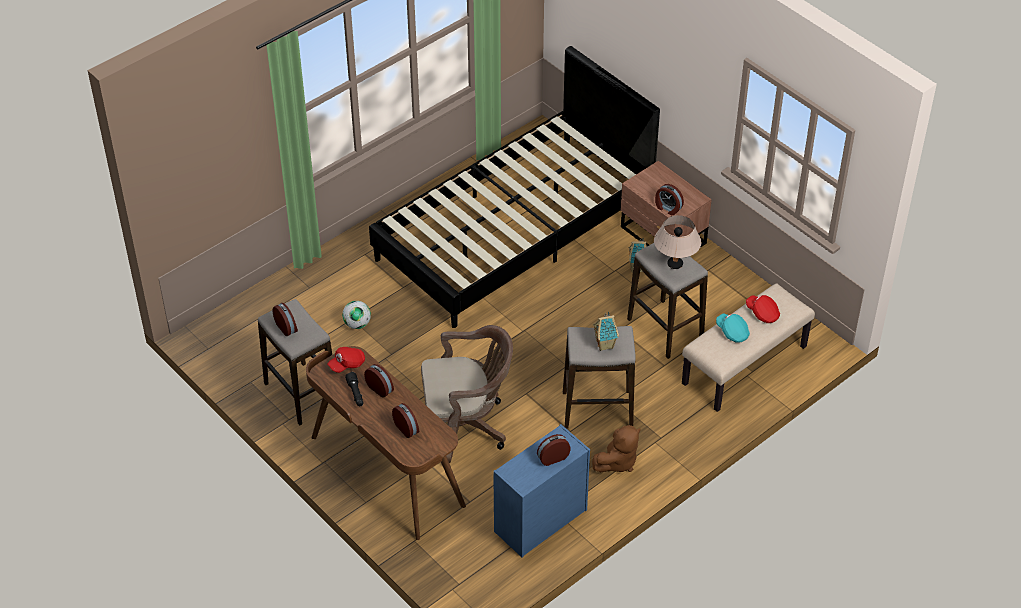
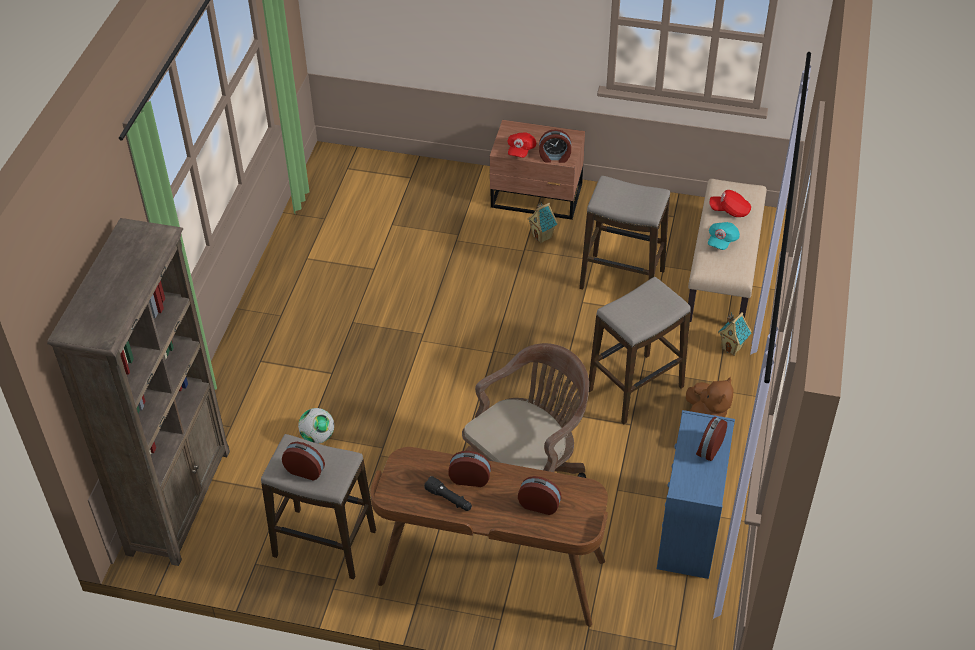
camera: 35 degrees left, 0 degrees up
(239, 317) = (179, 501): none -> brown bookcase
(347, 364) = (409, 473): red cap -> red cap (520, 150)
(514, 231) = (393, 261): black bed -> none
(605, 345) = (650, 307): toy house -> toy house (732, 347)
(675, 263) = (635, 198): beige table lamp -> none
(732, 332) = (722, 241): turquoise cap -> turquoise cap turned 75 degrees counterclockwise

